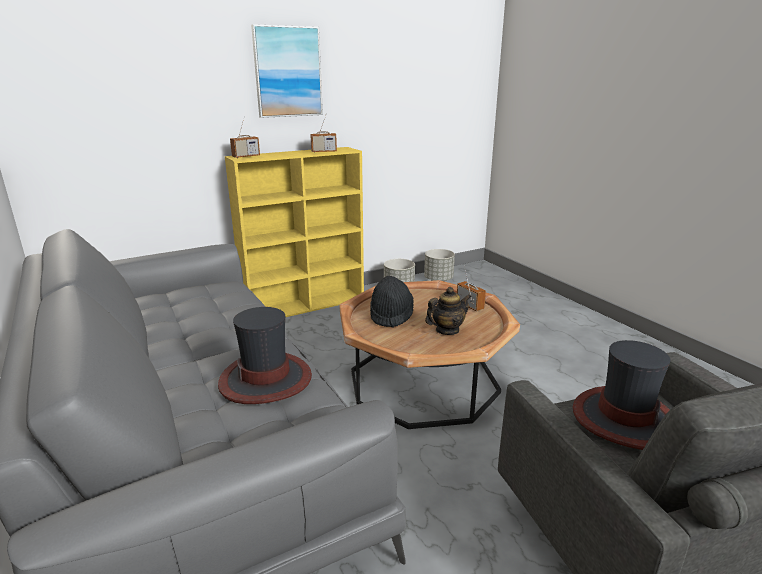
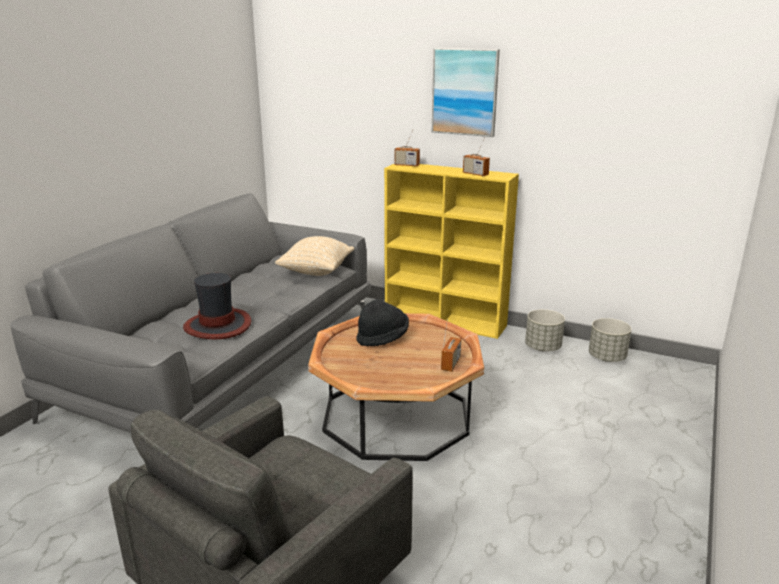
camera: 55 degrees right, 0 degrees up
(220, 294) = (316, 271): none -> beige pillow
(447, 330) = (385, 367): teapot -> none
(623, 419) = (303, 475): hat -> none

